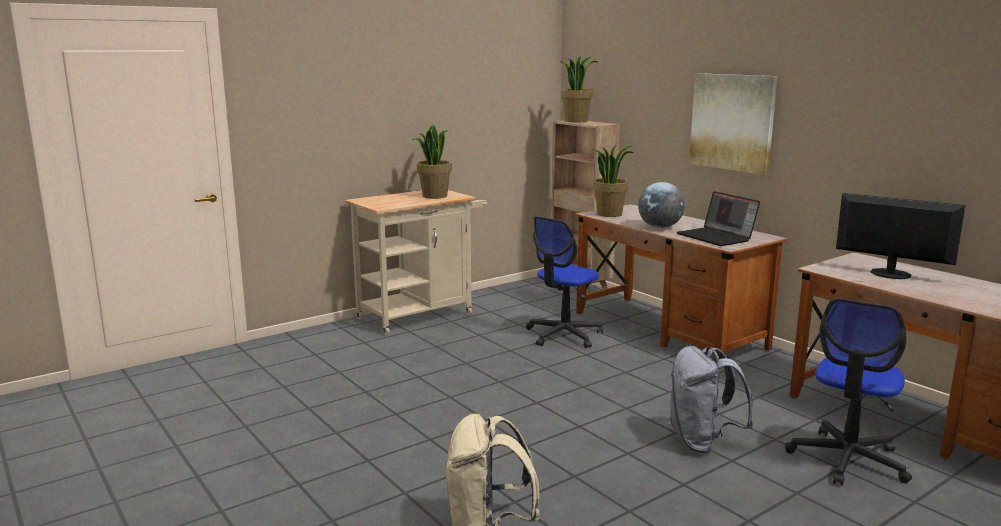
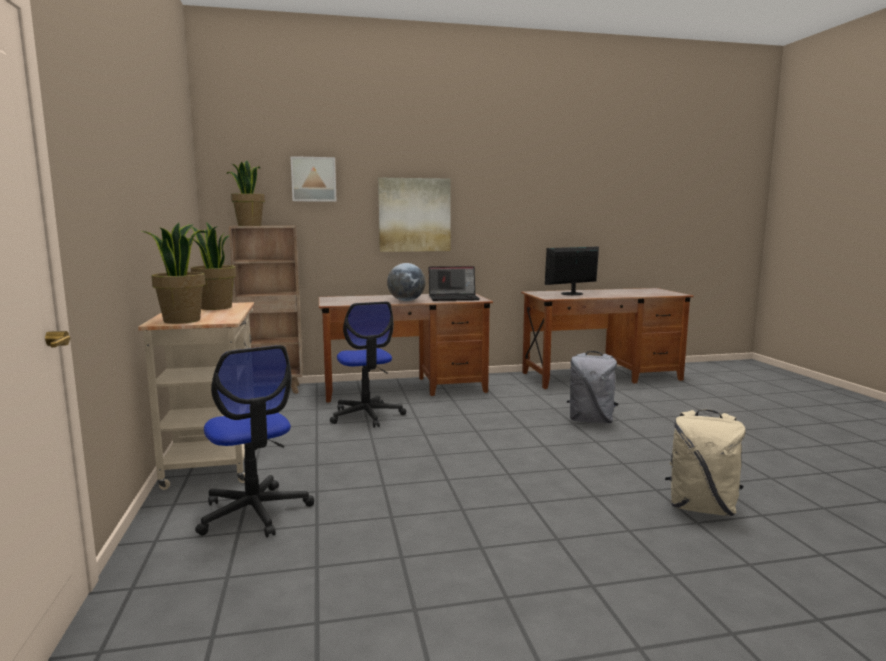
camera: 65 degrees left, 5 degrees down
(609, 214) = (343, 302): potted plant -> potted plant (182, 320)
(641, 74) = (313, 179): none -> picture
(847, 460) = (629, 398): office chair -> office chair (254, 512)

